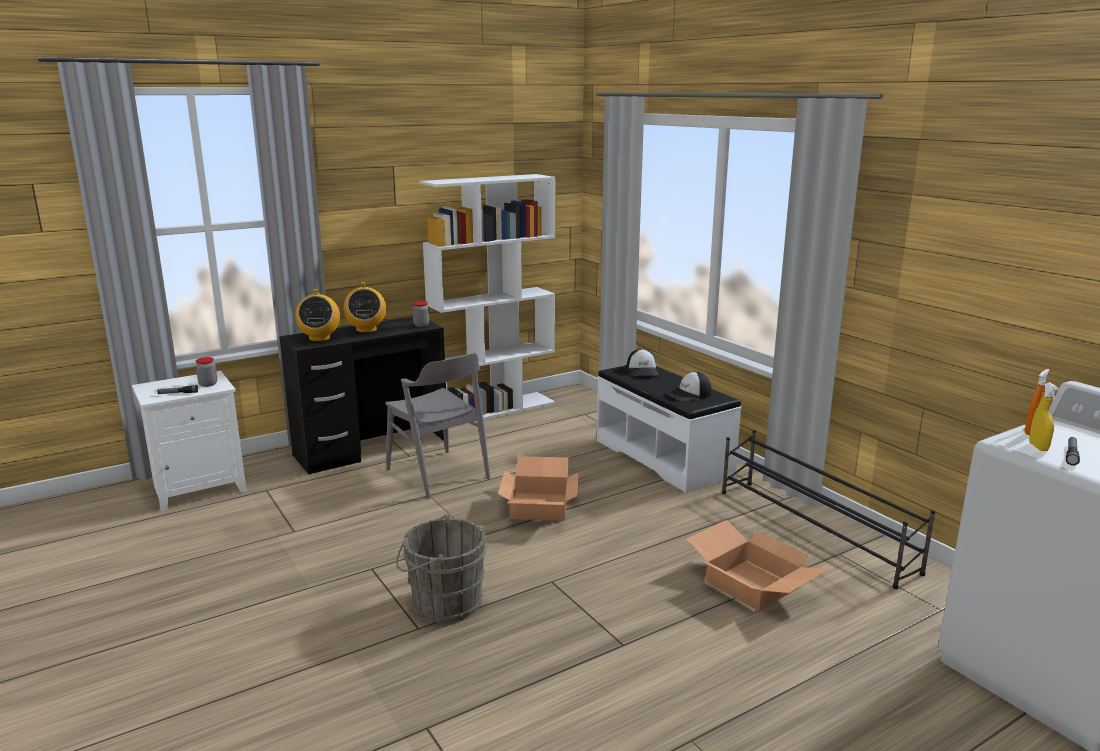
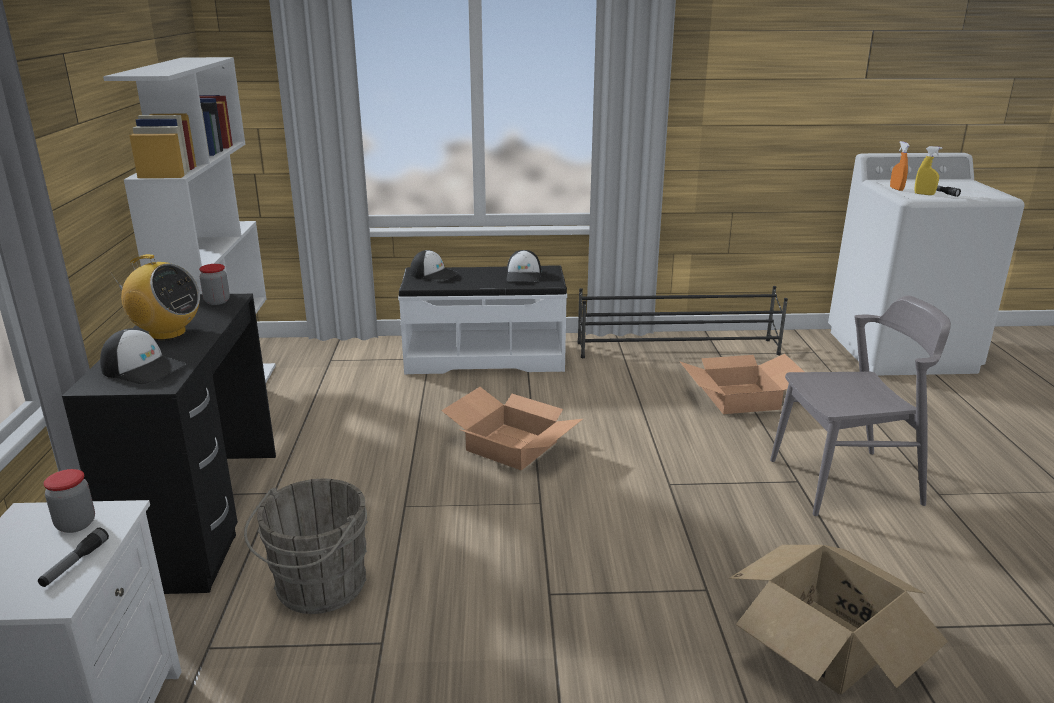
camera: 60 degrees left, 5 degrees up
(319, 338) = (144, 368): radio -> cap
(385, 695) = (824, 644): none -> cardboard box
(438, 474) = (355, 485): grey chair -> grey chair (845, 482)
(442, 603) = (665, 560): grey bucket -> grey bucket (317, 589)

